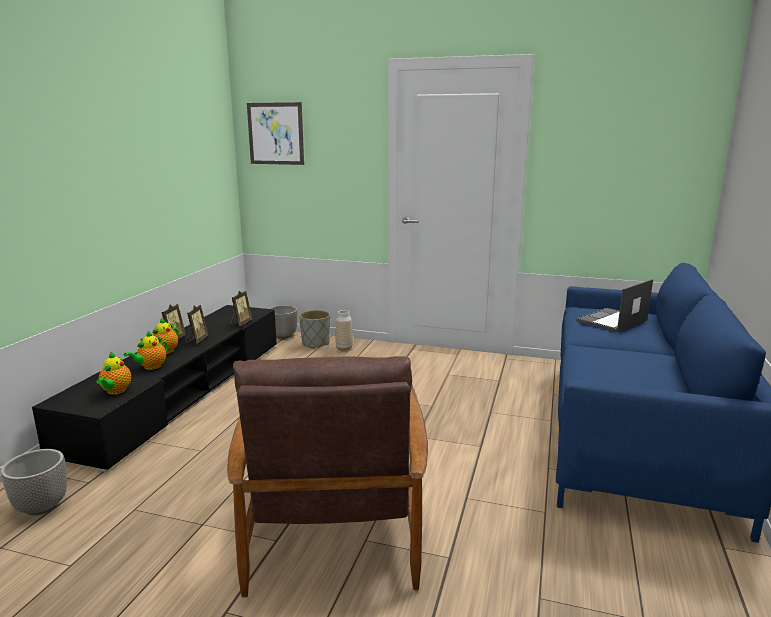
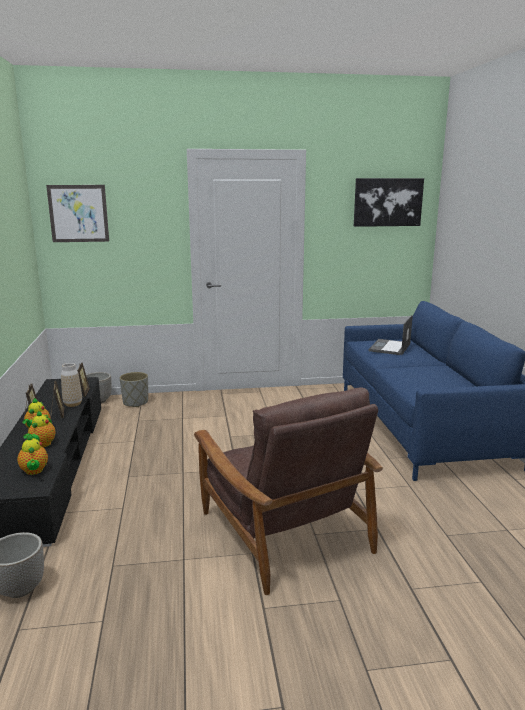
camera: 25 degrees left, 0 degrees up
(344, 348) = (164, 402): vase -> vase (73, 404)
(648, 123) = (387, 202): none -> picture

